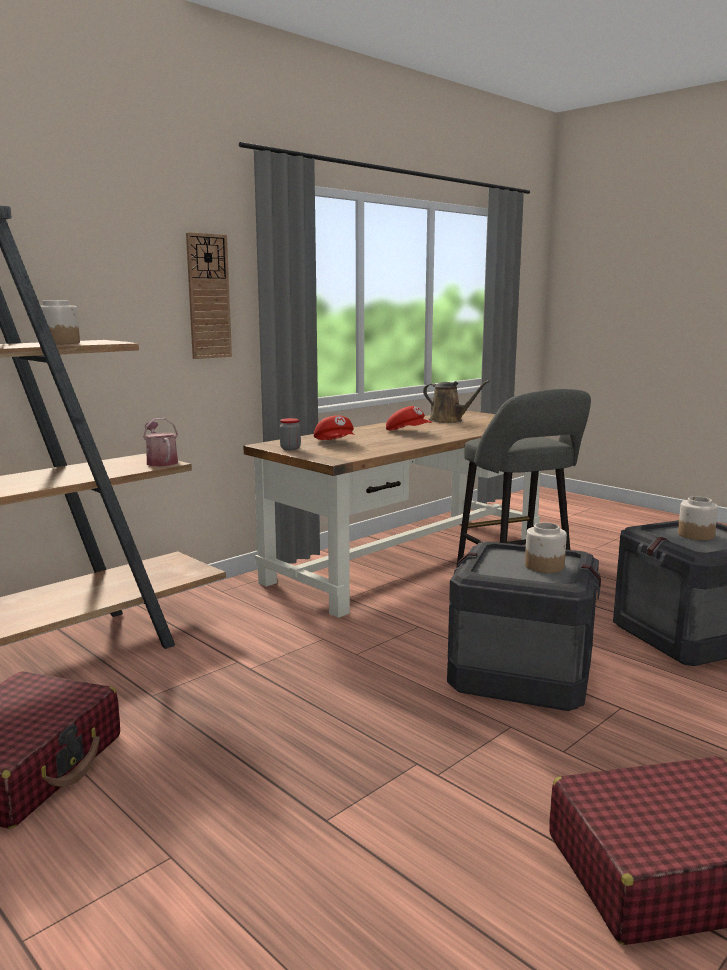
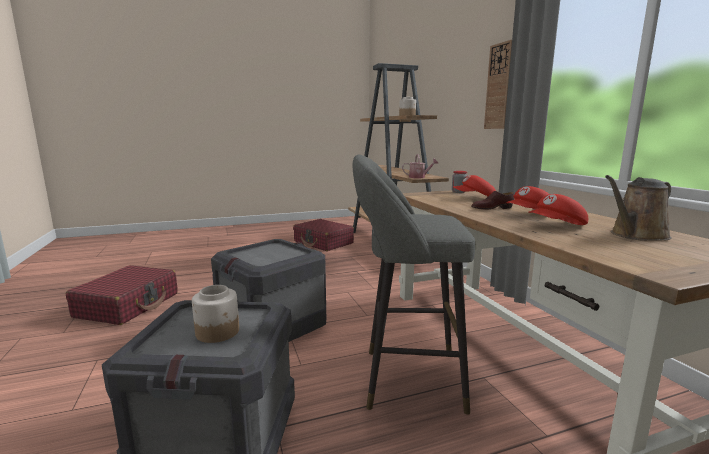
camera: 115 degrees right, 0 degrees up
(394, 438) = (491, 208): none -> brown shoe
(446, 428) = (557, 226): none -> red cap
(545, 566) = (261, 257): jar -> none

